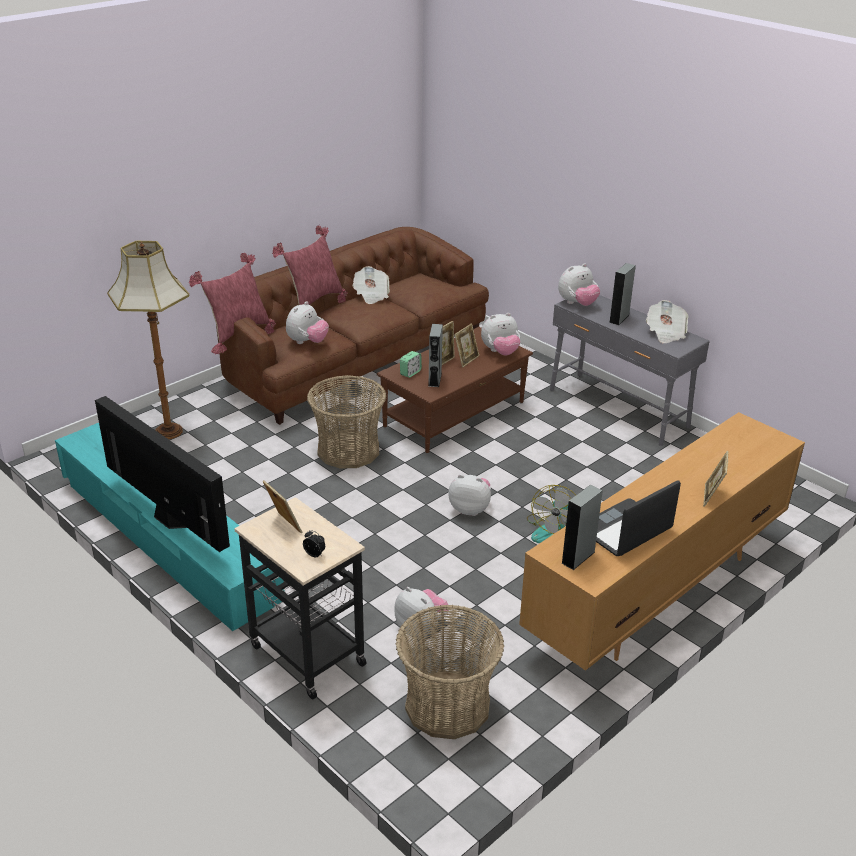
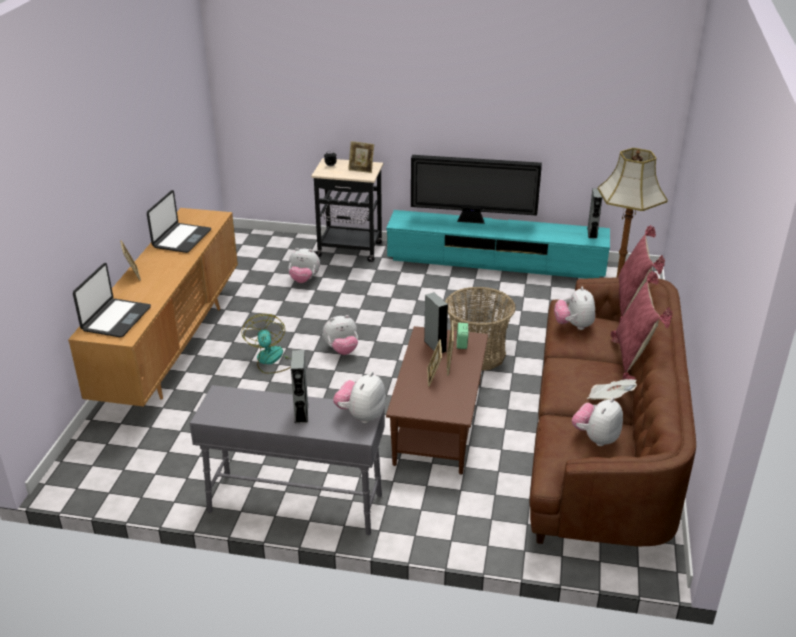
camera: 145 degrees right, 0 degrees up
(447, 705) = (259, 259): basket -> none
(500, 352) = (414, 399): plush toy -> plush toy (596, 438)
(578, 557) = (200, 219): grey speaker -> grey speaker (592, 233)
(665, 333) = (240, 412): newspaper -> none
(748, 446) = (115, 319): none -> laptop

